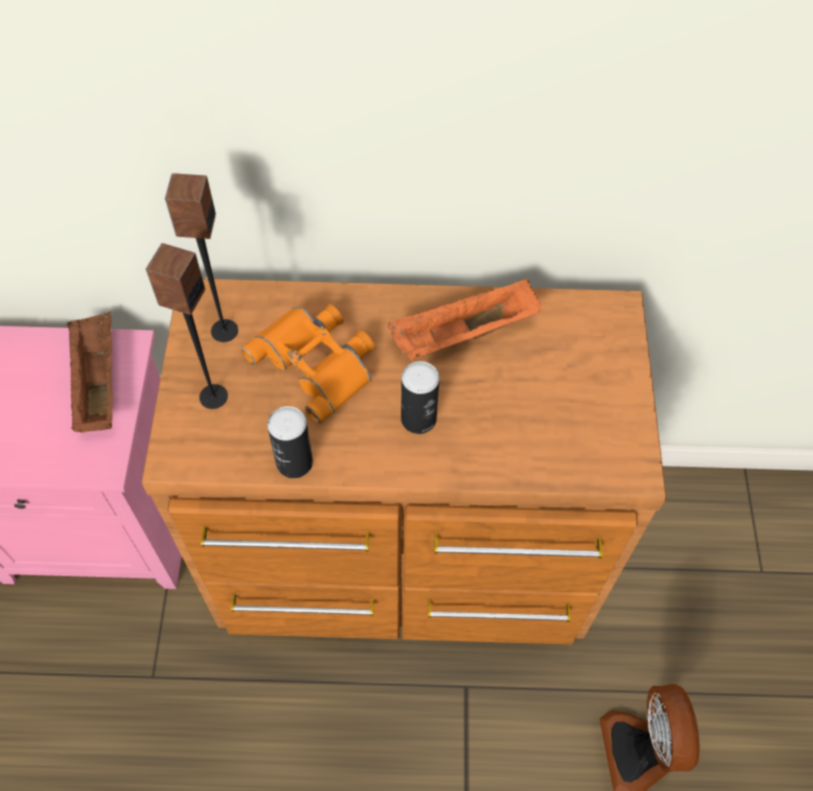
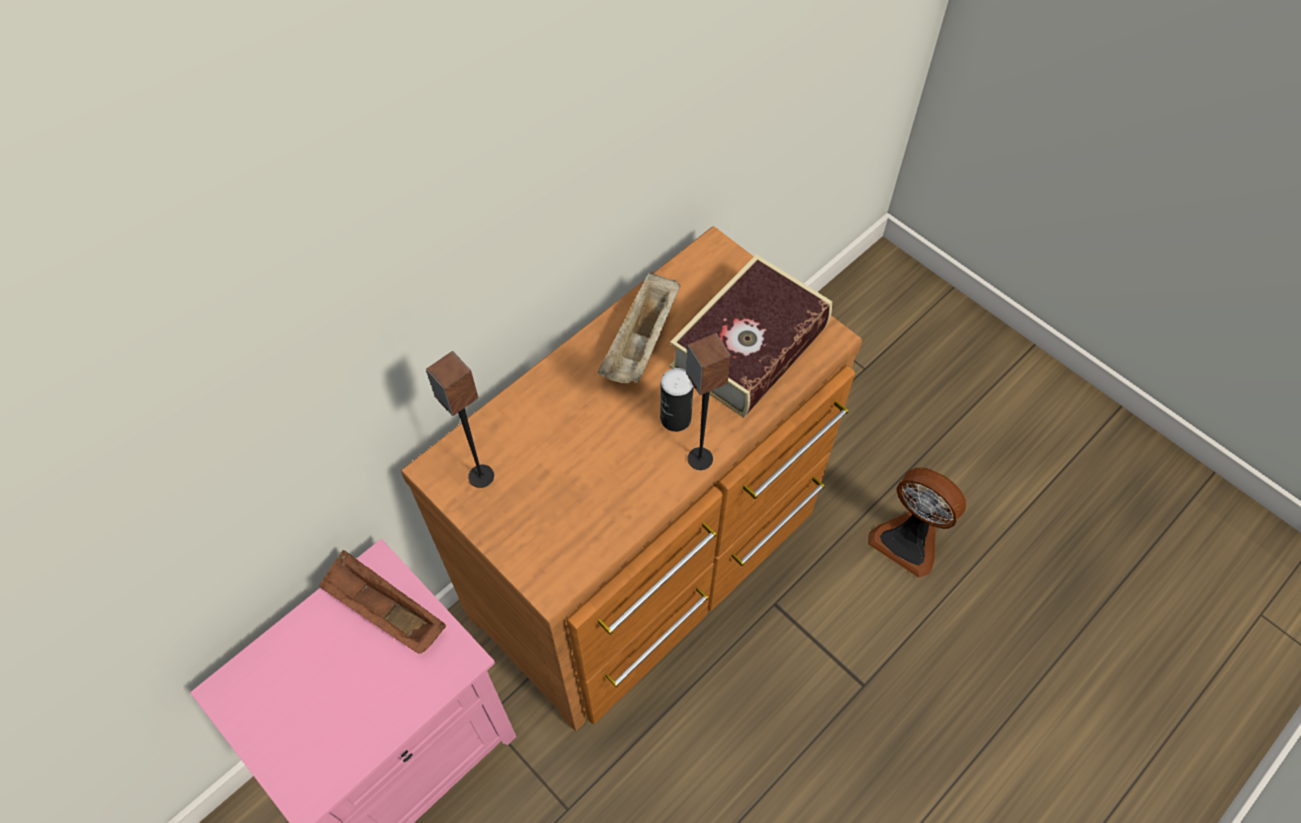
camera: 45 degrees left, 0 degrees up
(213, 396) = (527, 524): speaker -> speaker (699, 459)
(294, 462) = (632, 515): can -> none
(317, 362) = (570, 440): orange binoculars -> none
(463, 335) = (641, 343): orange tray -> beige tray
(550, 415) = (749, 347): none -> book

